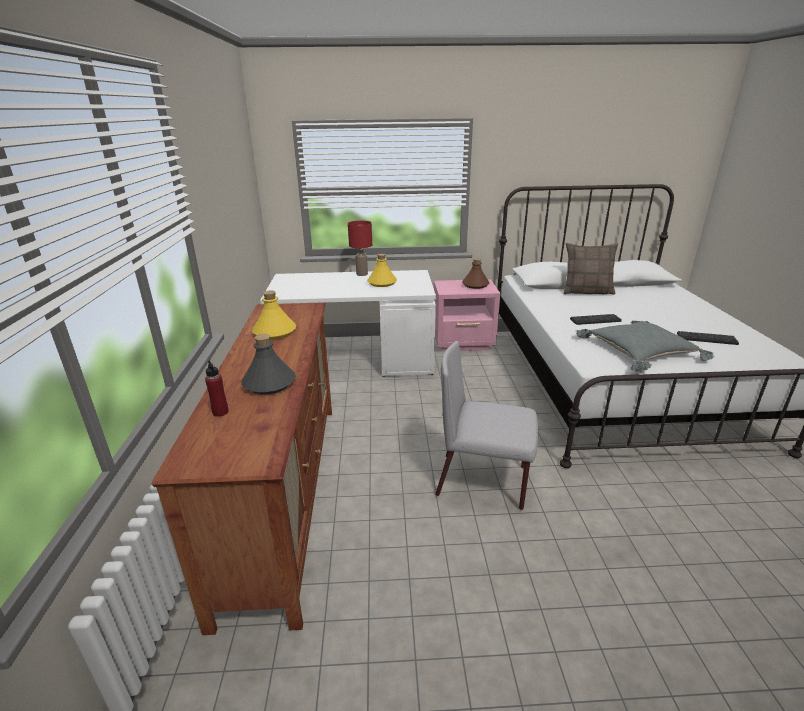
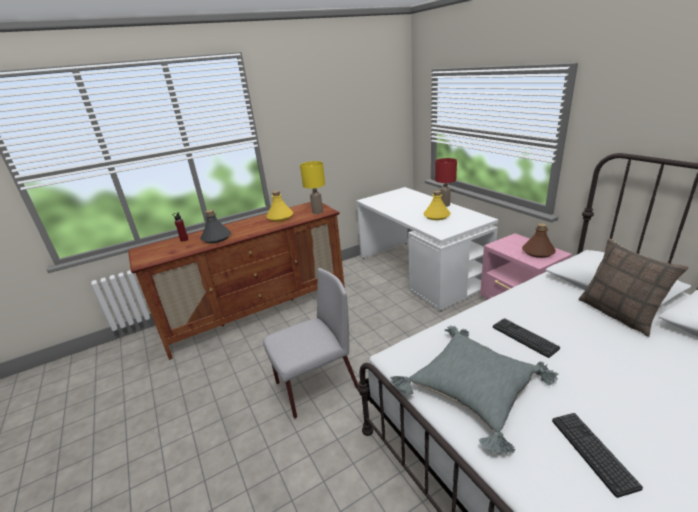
camera: 65 degrees right, 0 degrees up
(303, 311) = (317, 212): none -> yellow table lamp
(483, 481) = (315, 386): grey chair -> grey chair turned 75 degrees clockwise

